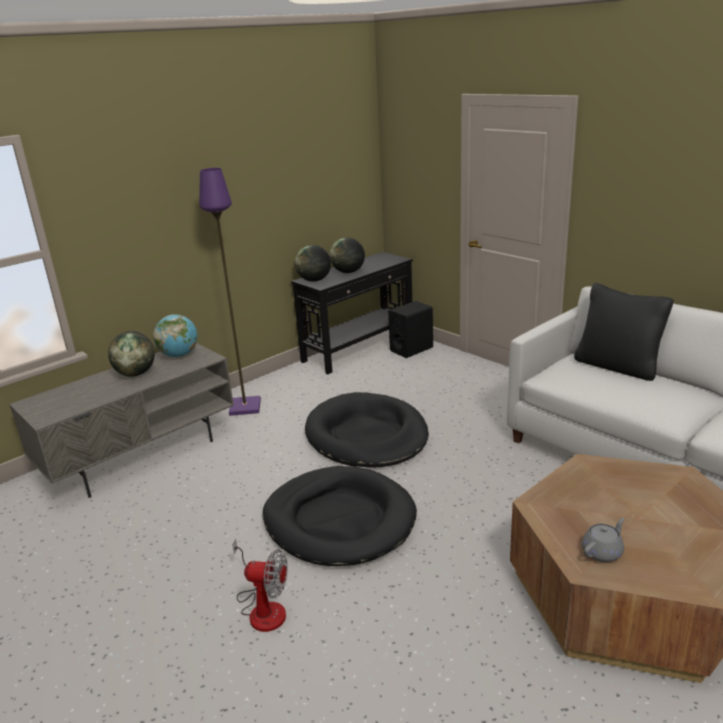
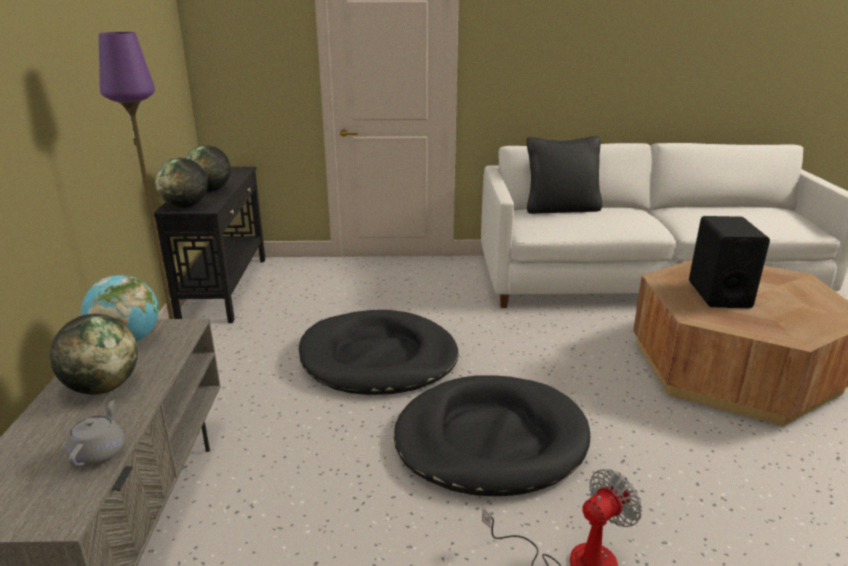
camera: 50 degrees left, 0 degrees up
(411, 349) = (284, 270): black speaker -> black speaker (719, 294)
(602, 552) = (780, 324): grey teapot -> grey teapot (99, 452)

